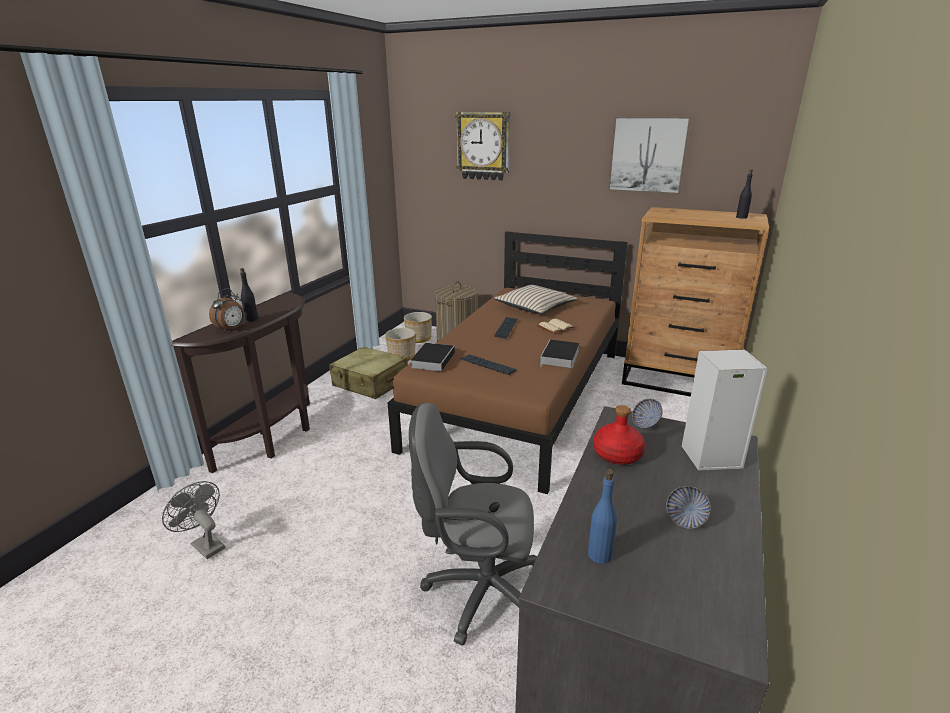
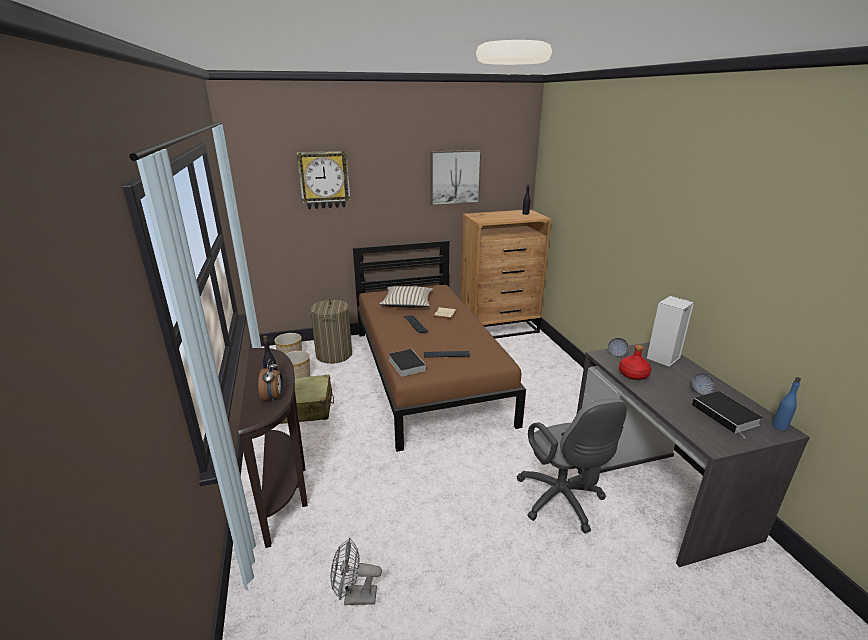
camera: 40 degrees left, 0 degrees up
(479, 592) = (562, 502): grey office chair -> grey office chair turned 75 degrees counterclockwise
(560, 357) = (478, 333): book -> book (727, 416)
(600, 554) = (704, 423): blue bottle -> blue bottle (779, 426)

